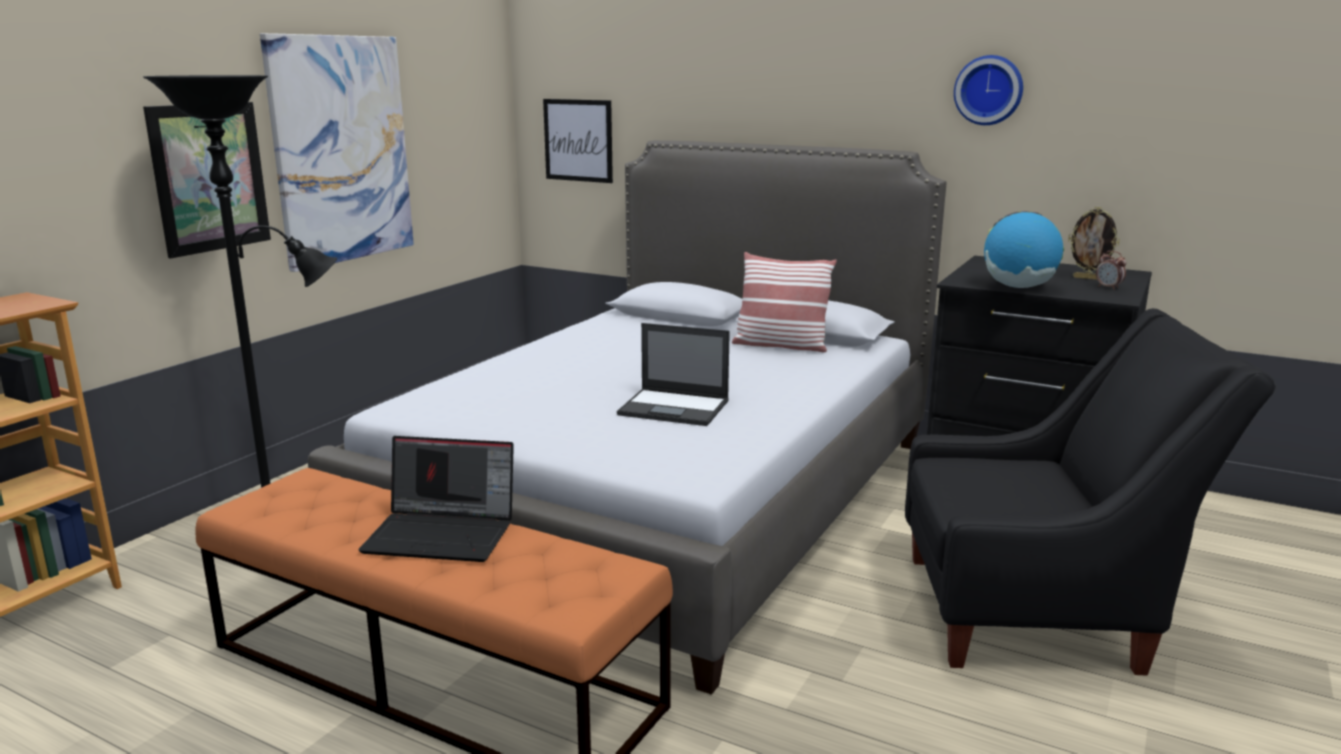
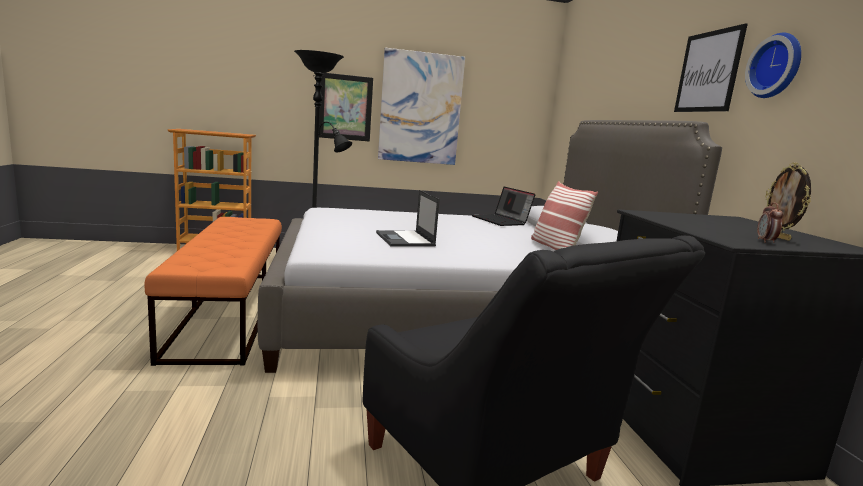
camera: 50 degrees right, 5 degrees down
(444, 534) = (234, 241): laptop -> laptop (501, 221)
(578, 140) = (568, 124): picture -> picture (708, 72)
(1018, 287) = (673, 222): globe -> none

